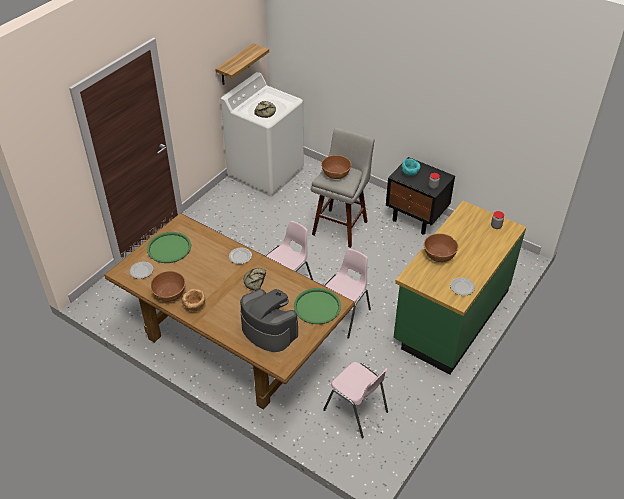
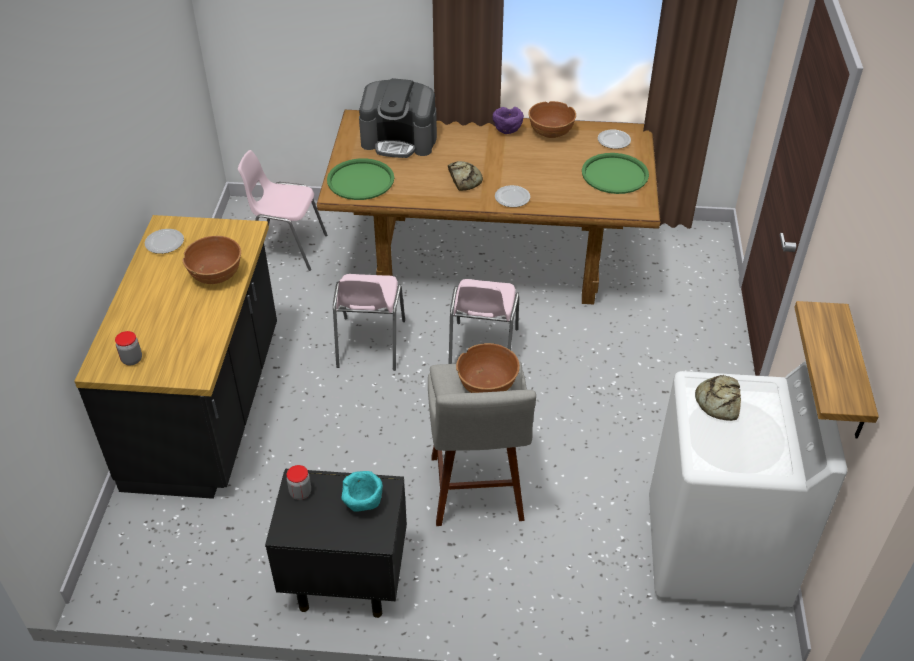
camera: 150 degrees right, 0 degrees up
(195, 307) = (507, 131): brown bowl -> purple bowl
(450, 316) = (207, 407): green counter -> black counter

